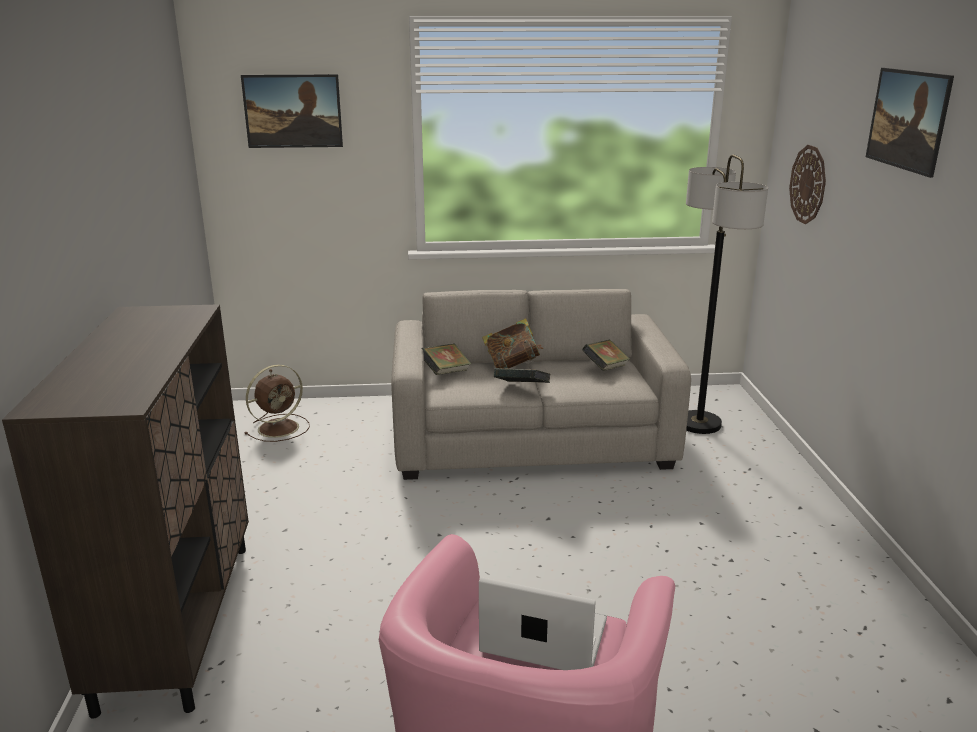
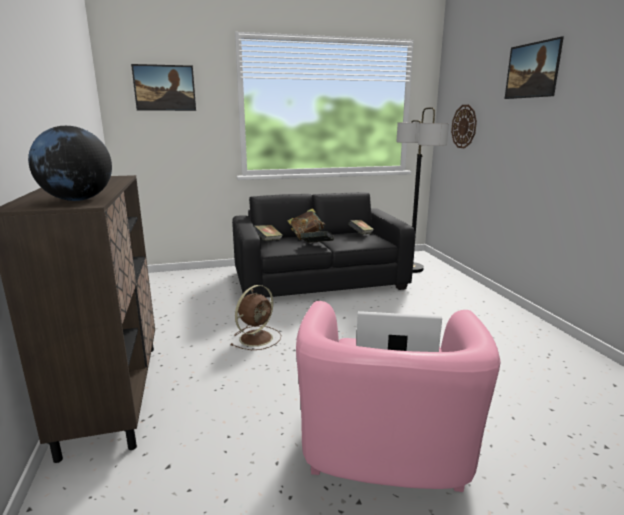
camera: 10 degrees left, 5 degrees down
(117, 389) = (77, 200): none -> globe
(280, 427) = (161, 285): brown fan -> brown fan (257, 337)
(531, 437) = (319, 280): beige sofa -> black sofa

